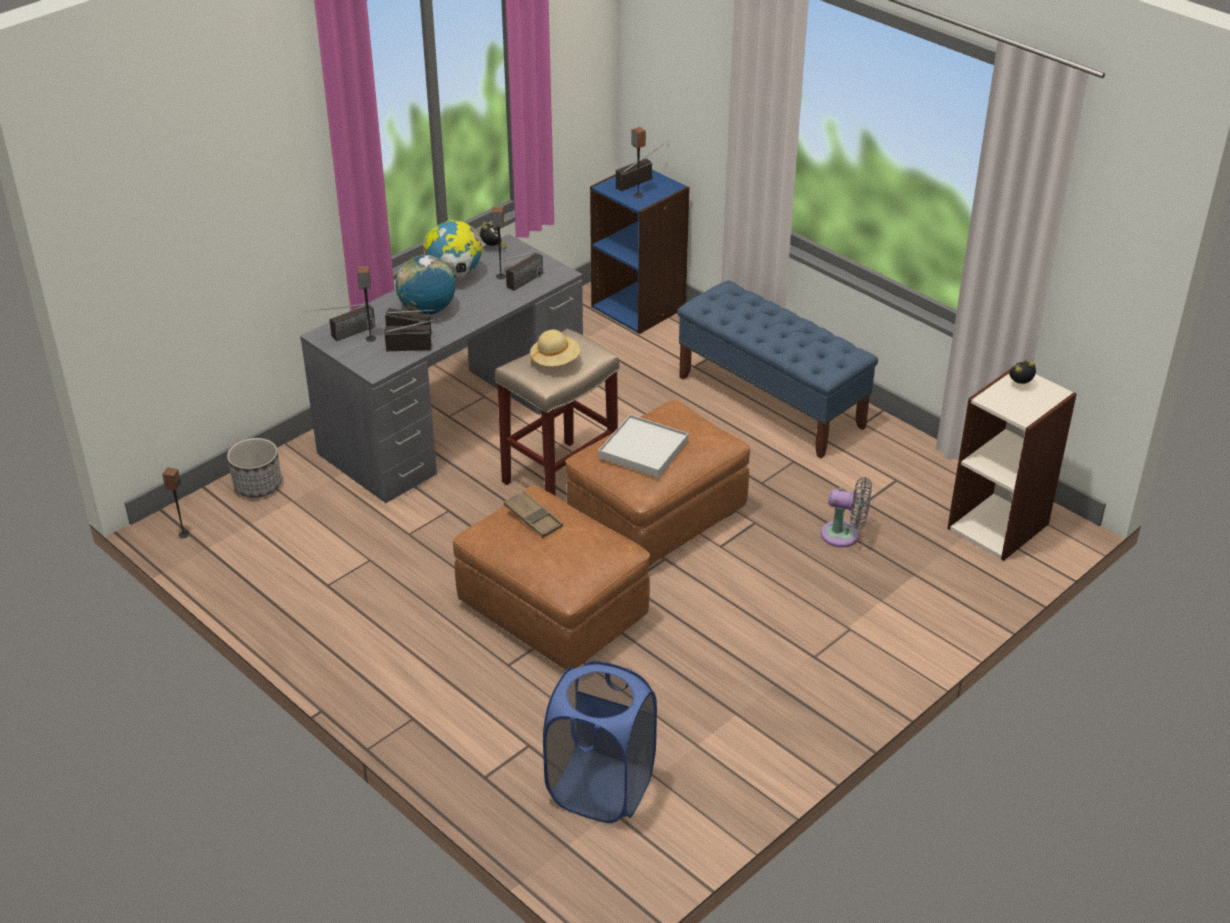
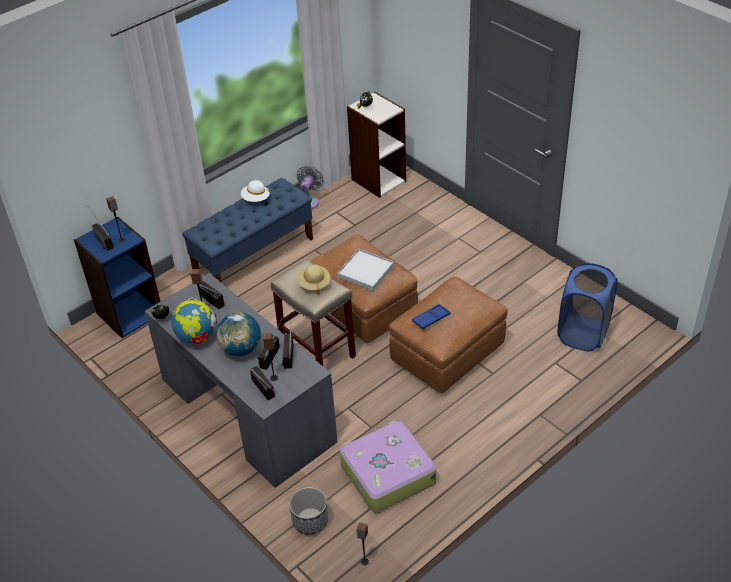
camera: 85 degrees left, 5 degrees up
(322, 551) = (386, 473): none -> suitcase
(533, 518) = (431, 318): brown tray -> blue tray
(809, 332) = (255, 199): none -> white hat
(844, 535) = (383, 234): grey fan -> grey fan (309, 201)

